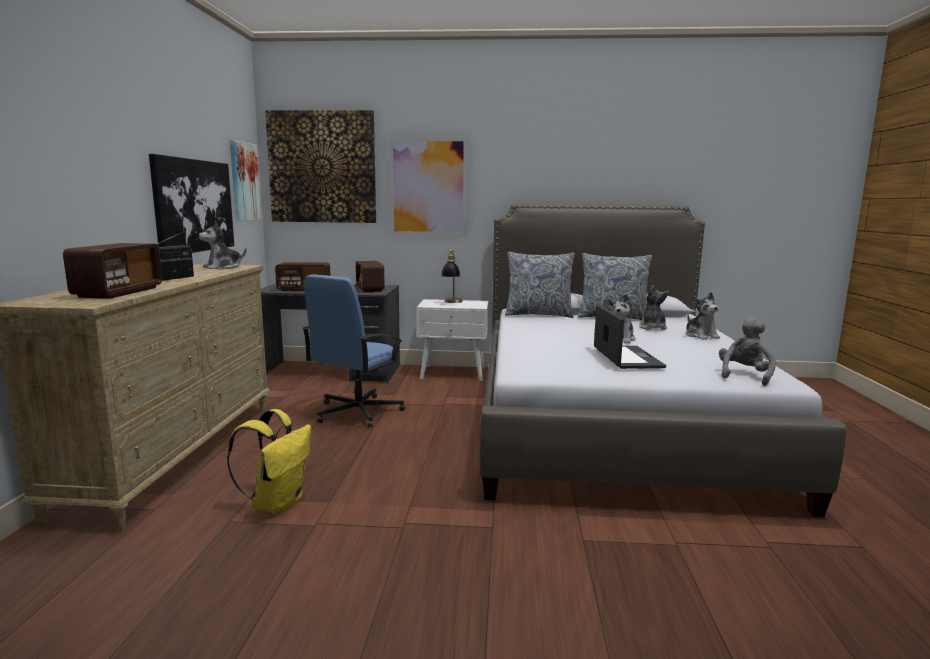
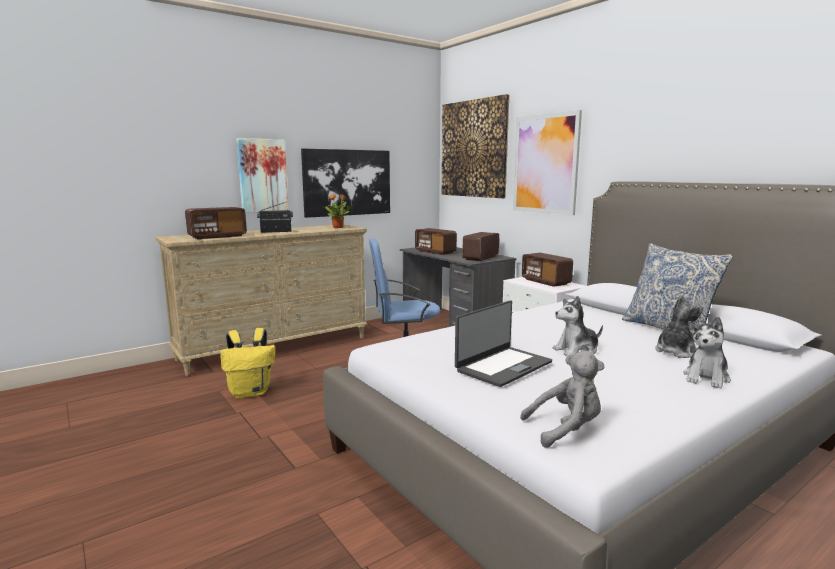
camera: 50 degrees right, 0 degrees up
(223, 267) = (338, 227): plush toy -> potted plant
(244, 182) = (414, 163): picture -> picture (262, 175)
(452, 302) = (546, 281): table lamp -> radio
(538, 314) = (590, 308): pillow -> none

